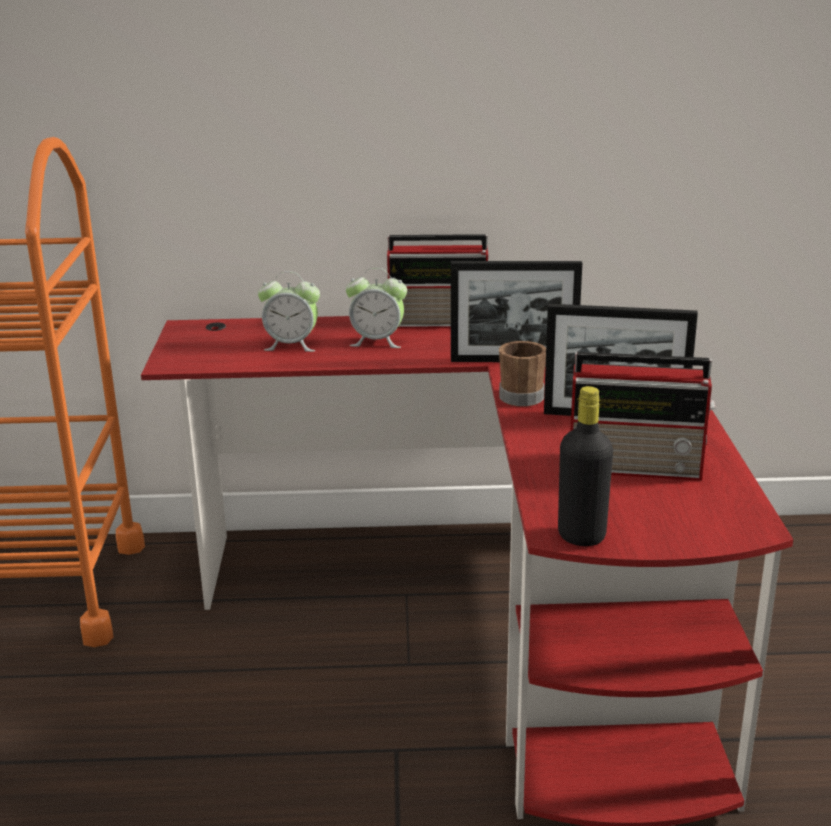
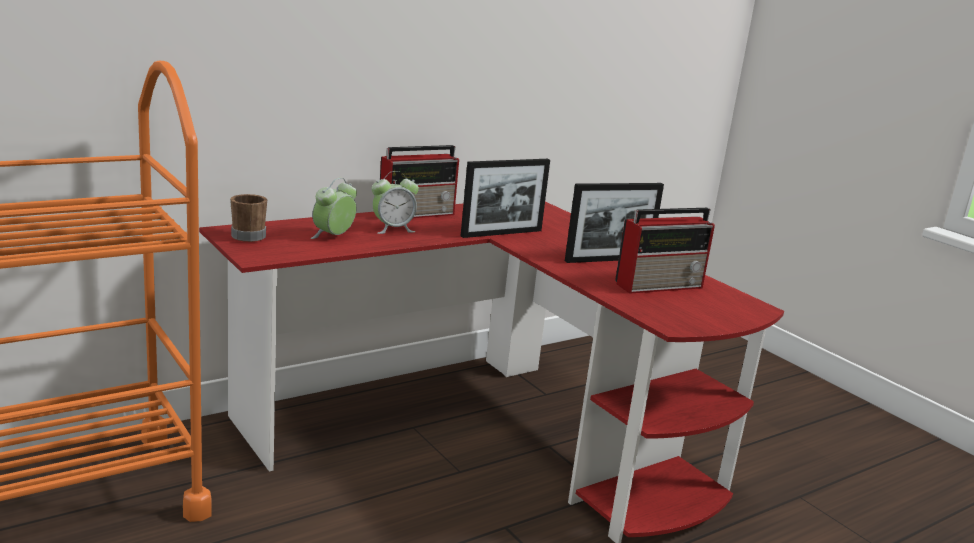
camera: 35 degrees left, 5 degrees down
(291, 345) = (333, 237): alarm clock -> alarm clock turned 150 degrees clockwise
(520, 395) = (536, 253): brown mug -> brown mug (246, 235)
(581, 536) = (687, 326): black bottle -> none

